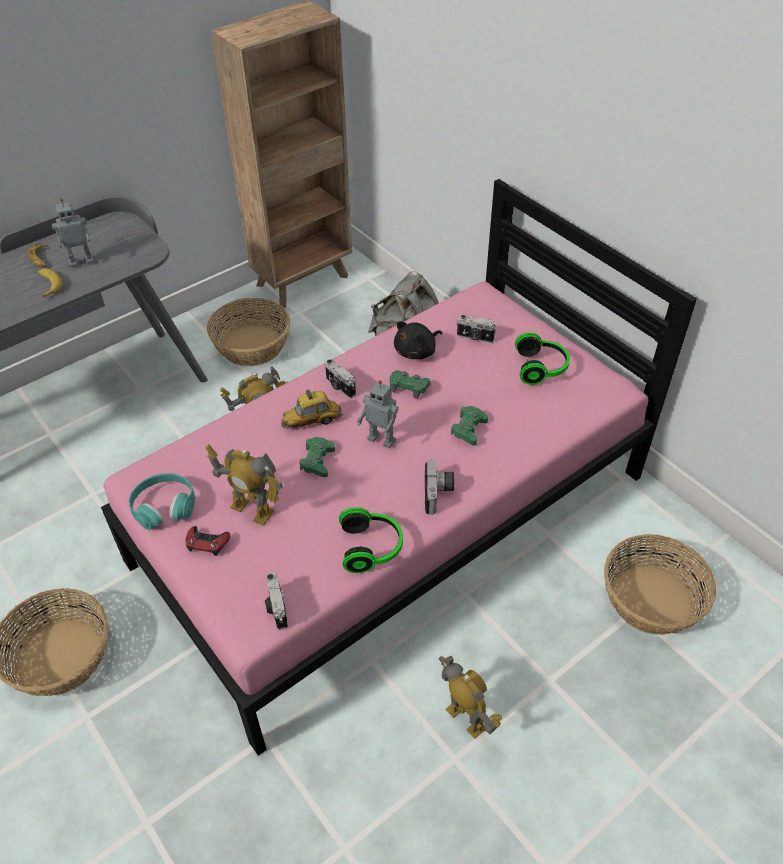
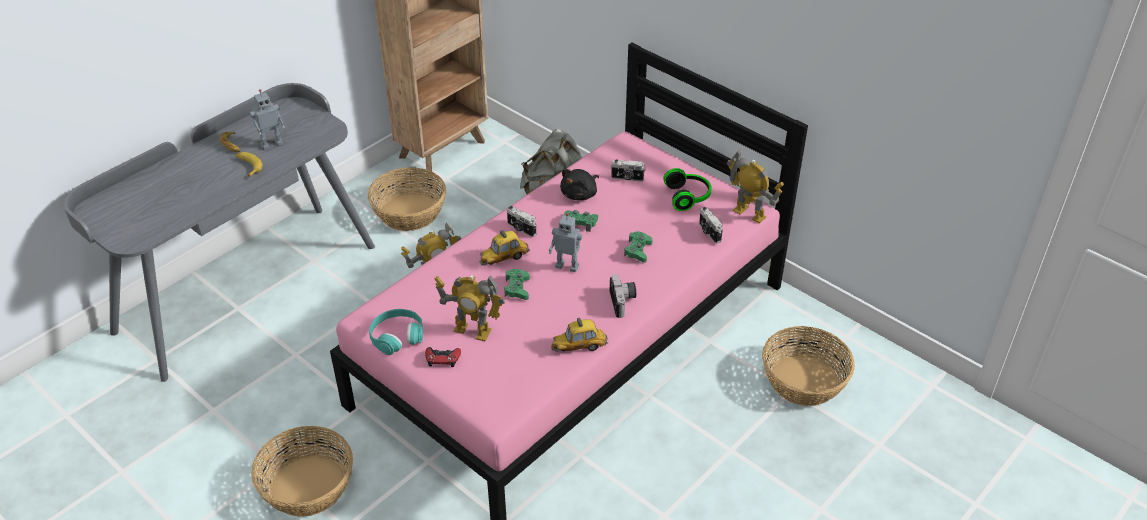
camera: 10 degrees left, 5 degrees down
(276, 608) = (513, 398): camera -> camera (709, 232)
(372, 547) = (579, 347): headphones -> toy car
(465, 718) = (667, 486): toy robot -> toy robot (749, 213)

